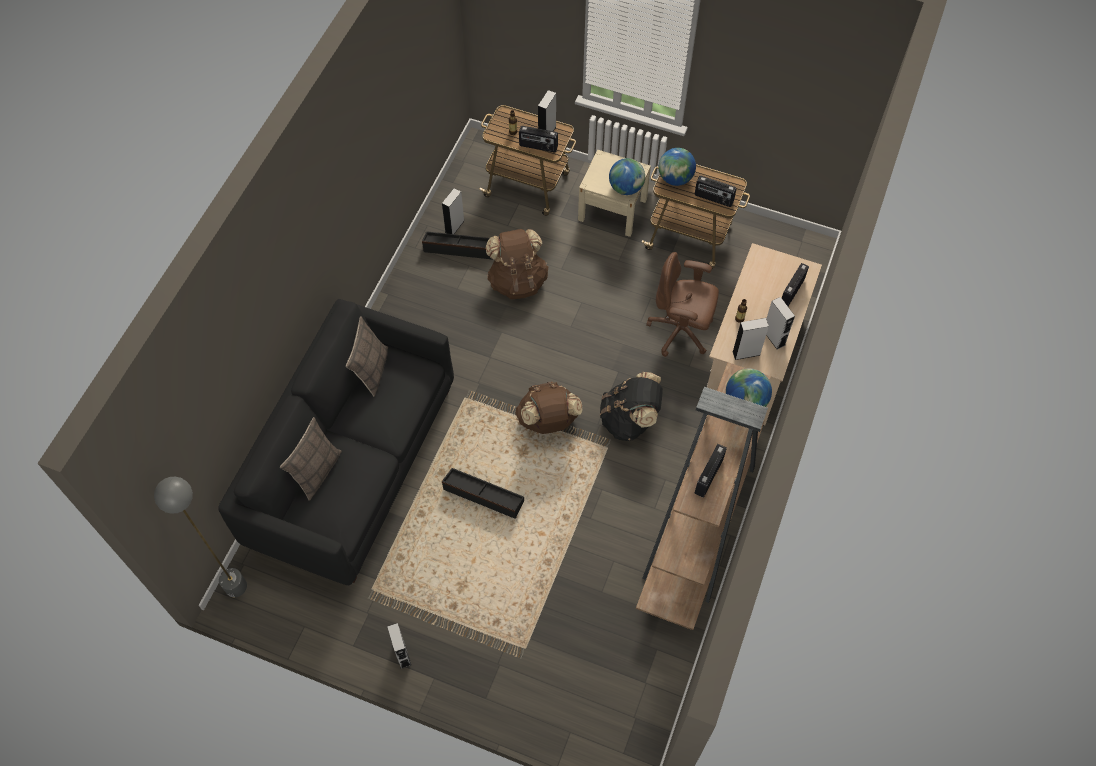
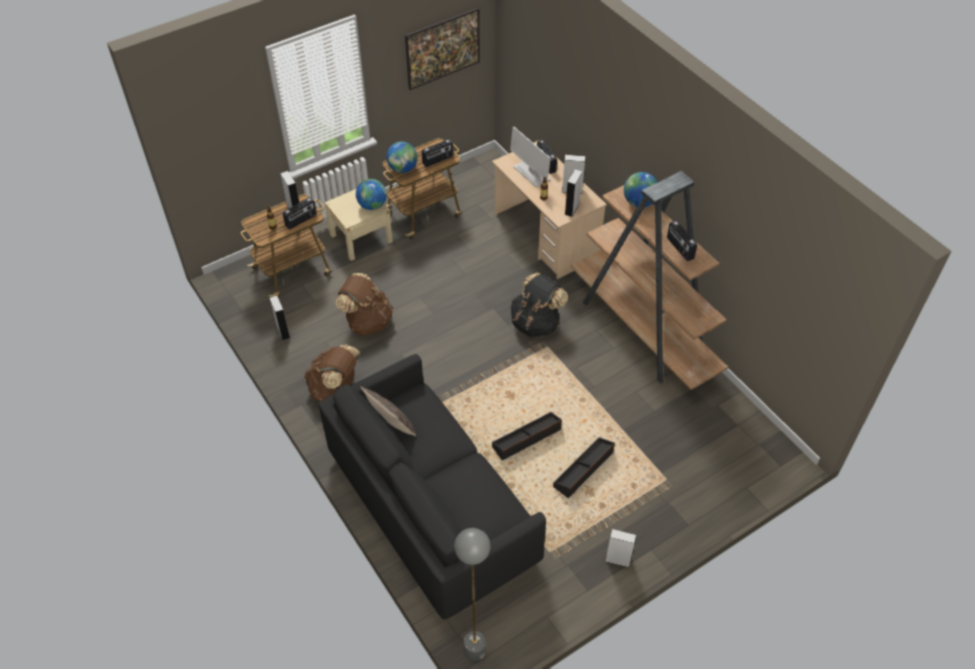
camera: 55 degrees left, 10 degrees down
(317, 471) = (450, 507): pillow -> none
(459, 248) = (305, 339): black storage box -> black storage box (584, 470)
(548, 421) = (498, 367): brown backpack -> brown backpack (335, 388)
(681, 331) = (492, 258): brown office chair -> none
(765, 287) = (531, 173): none -> monitor
(797, 109) = (443, 62): none -> picture

